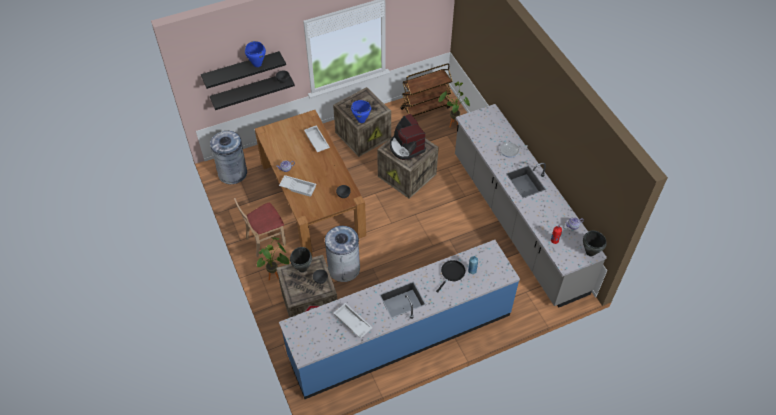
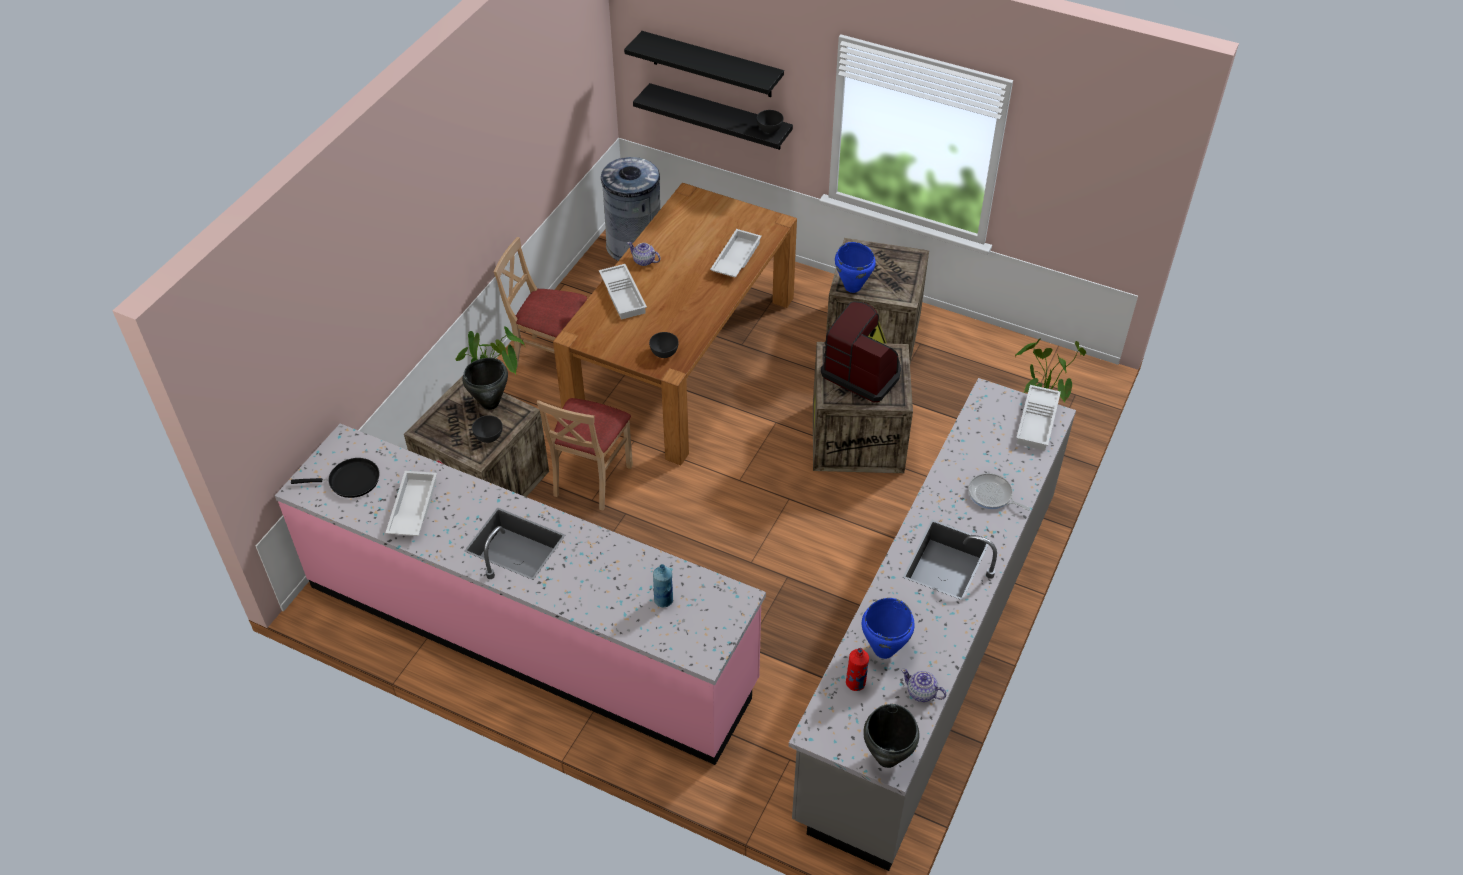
camera: 50 degrees right, 5 degrees down
(257, 64) = (728, 66): blue cooking pot -> blue cooking pot (883, 650)
(344, 268) = (591, 479): grey trash can -> beige chair
(400, 336) = (530, 633): blue counter -> pink counter
(406, 147) = (862, 372): coffee machine -> coffee machine turned 105 degrees clockwise
(425, 108) = (1027, 371): brown cart -> none
(452, 273) = (630, 575): black frying pan -> black frying pan (350, 481)
(491, 116) = (1038, 422): none -> white tray

